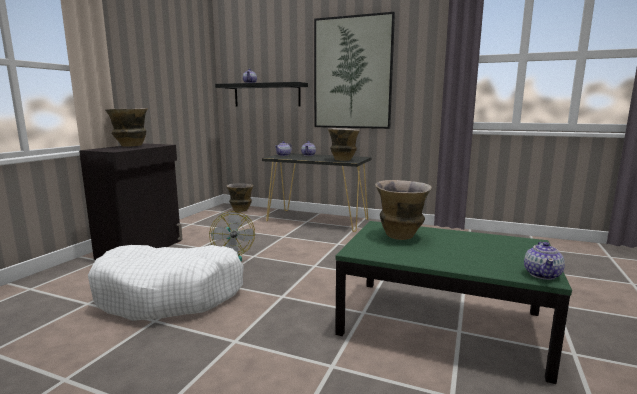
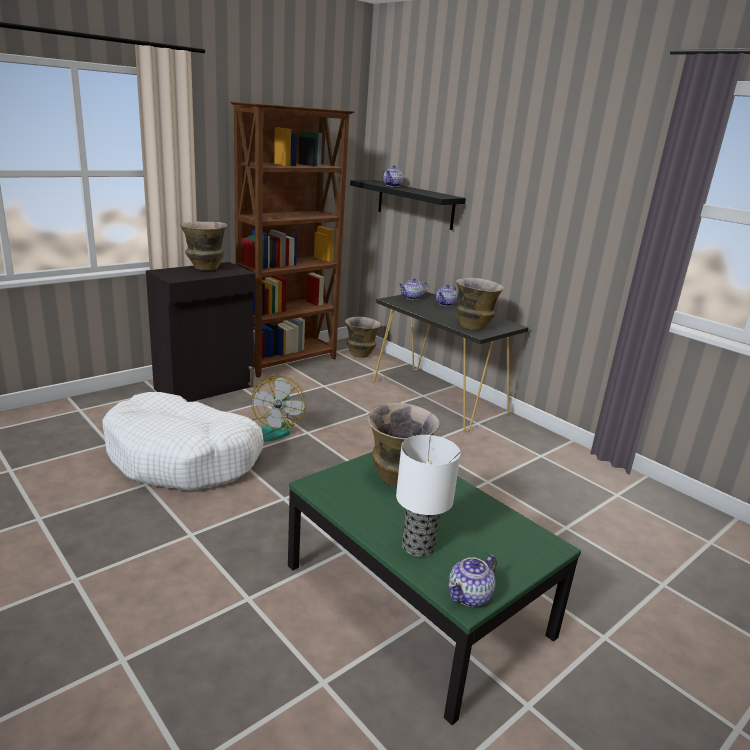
camera: 25 degrees right, 10 degrees up
(193, 222) = (289, 361): none -> brown bookcase
(352, 73) = (524, 196): picture -> none
(471, 261) = (417, 545): none -> table lamp

